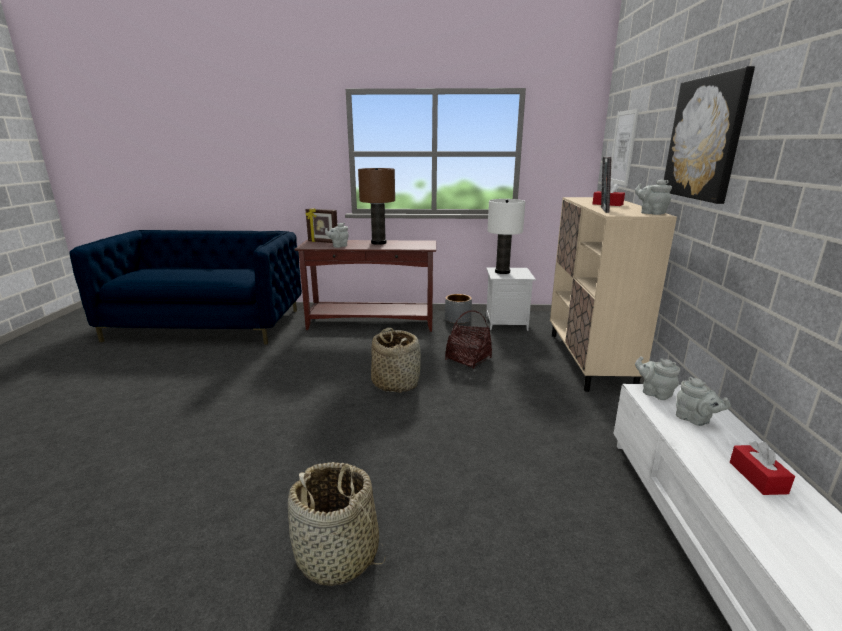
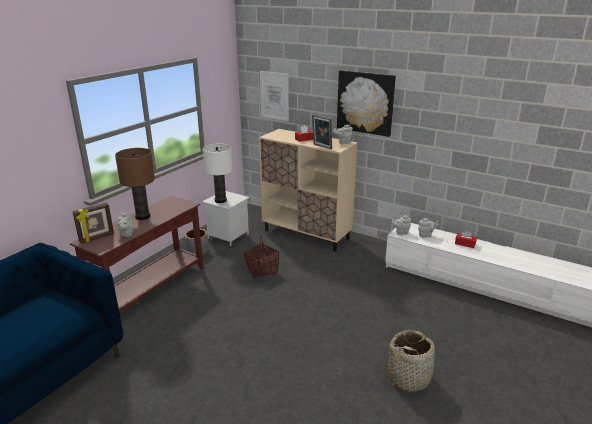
camera: 60 degrees left, 5 degrees up
(395, 383) = (263, 309): basket -> none

